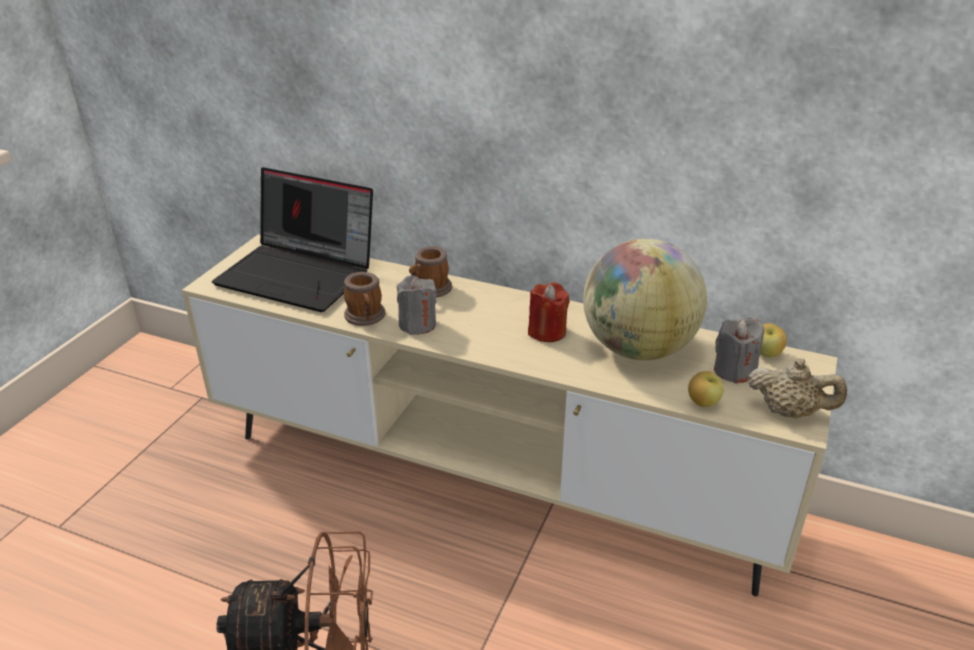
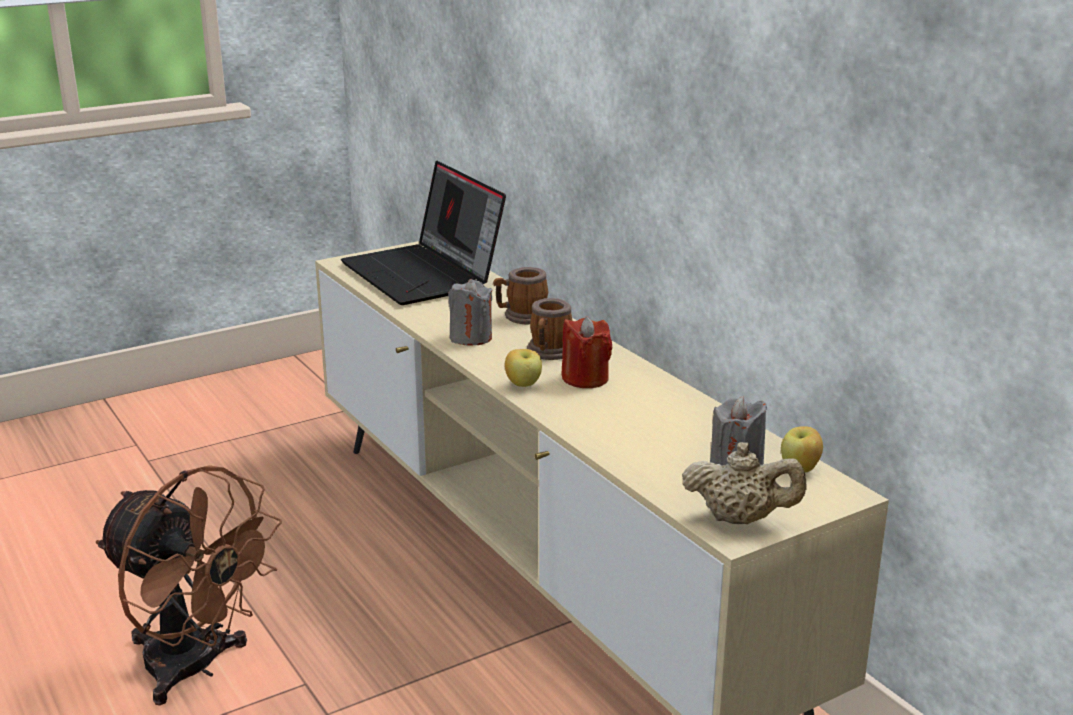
camera: 35 degrees right, 10 degrees down
(366, 317) = (433, 320): mug -> mug (549, 353)
(638, 348) = (658, 419): globe -> none
(703, 403) = (655, 479): apple -> apple (523, 385)
(789, 412) = (740, 519): beige teapot -> beige teapot turned 45 degrees counterclockwise

